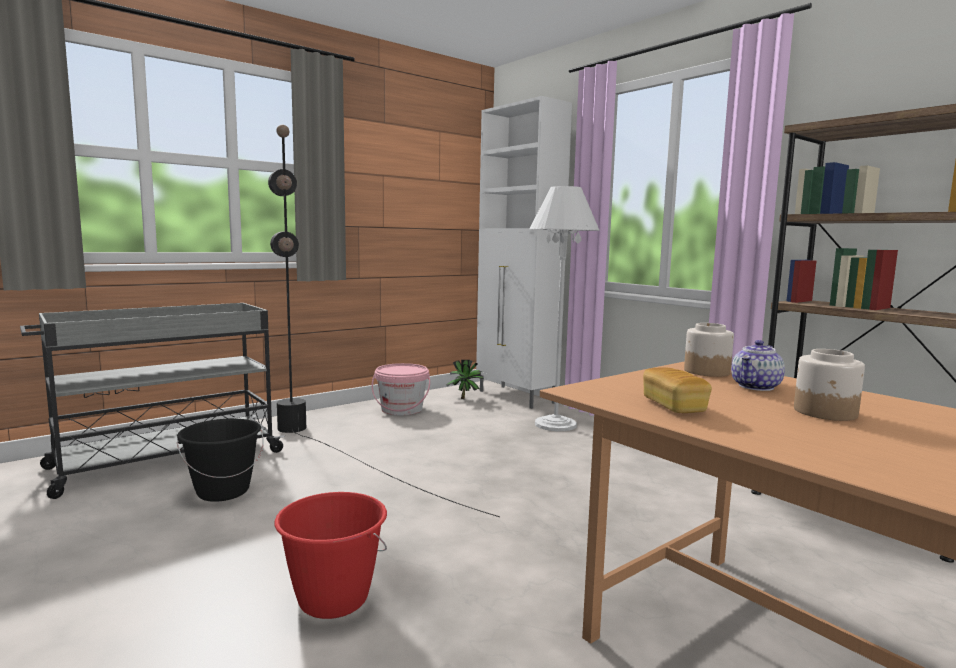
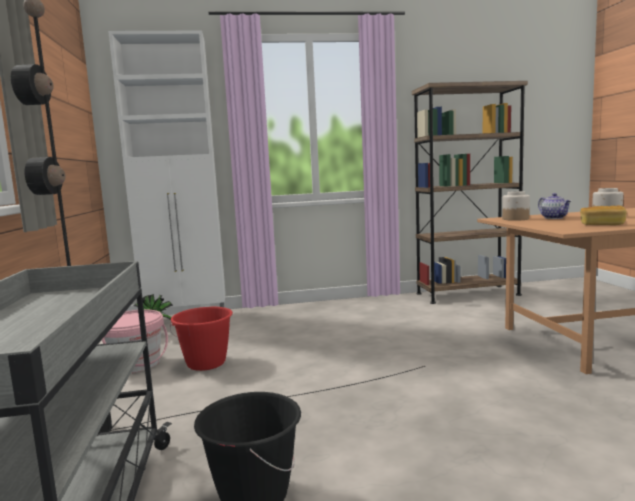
camera: 60 degrees left, 0 degrees up
(333, 599) = (533, 446): red bucket -> red bucket (206, 363)
(555, 424) = (270, 319): white floor lamp -> none

